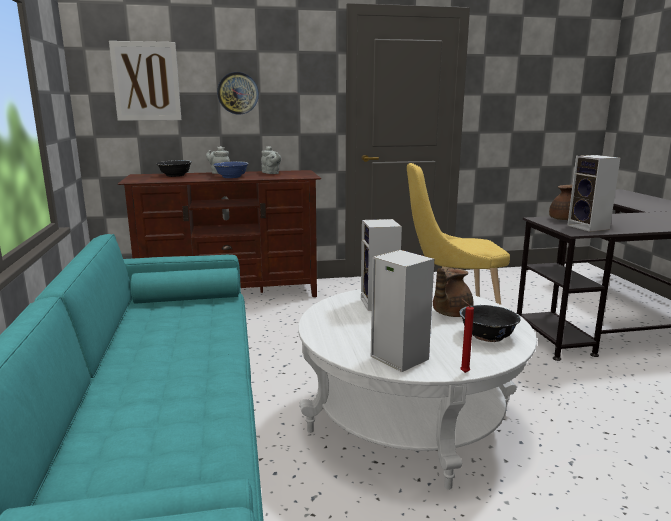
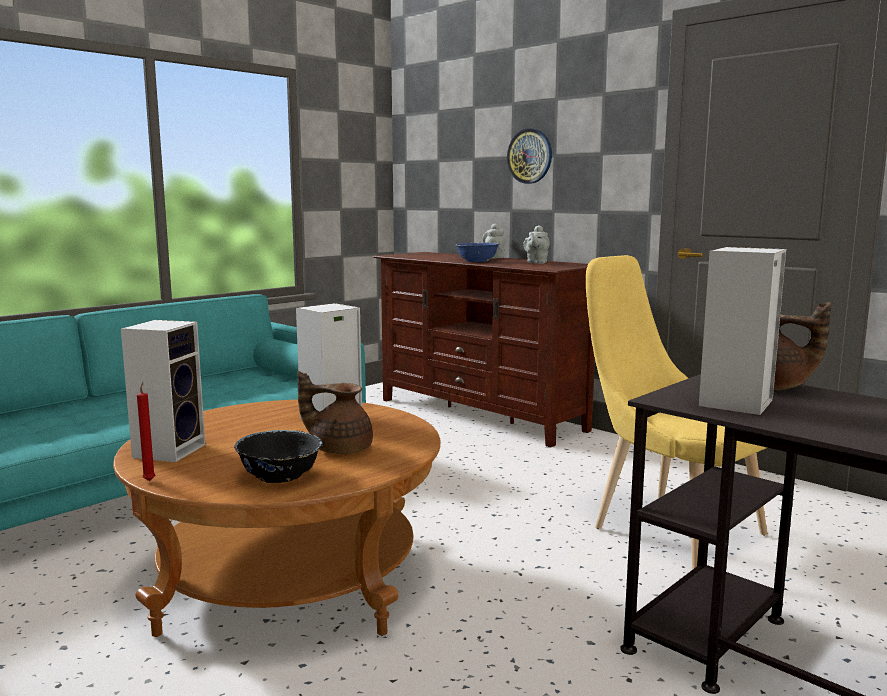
camera: 55 degrees right, 5 degrees down
(146, 81) = (447, 146): picture -> none
(175, 175) = (445, 255): black bowl -> none
(409, 420) = (290, 578): white coffee table -> brown coffee table

